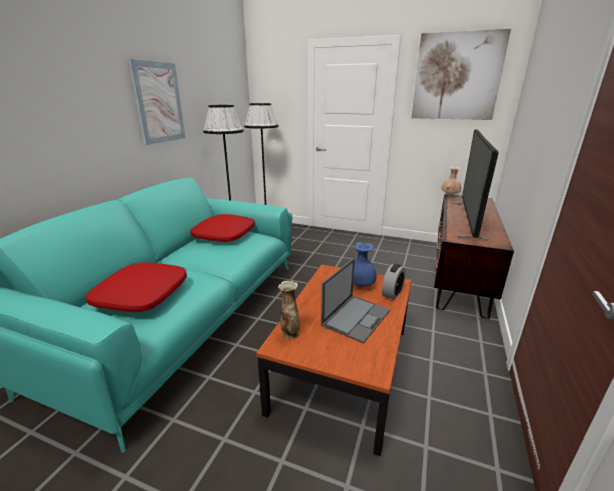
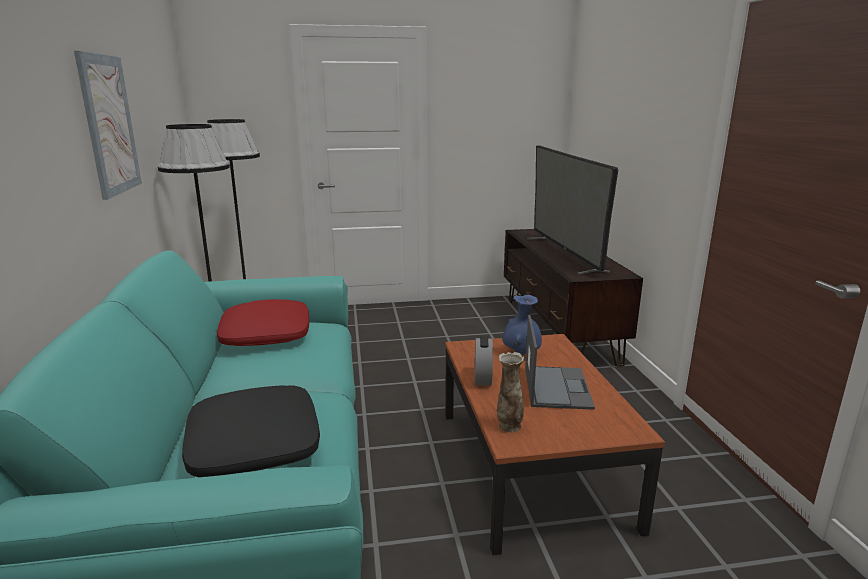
camera: 30 degrees left, 5 degrees down
(142, 295) = (253, 444): red pillow -> black pillow
(392, 293) = (562, 352): alarm clock -> alarm clock (482, 378)
(449, 195) = (514, 231): beige vase -> none
(456, 77) = (500, 82): picture -> none

